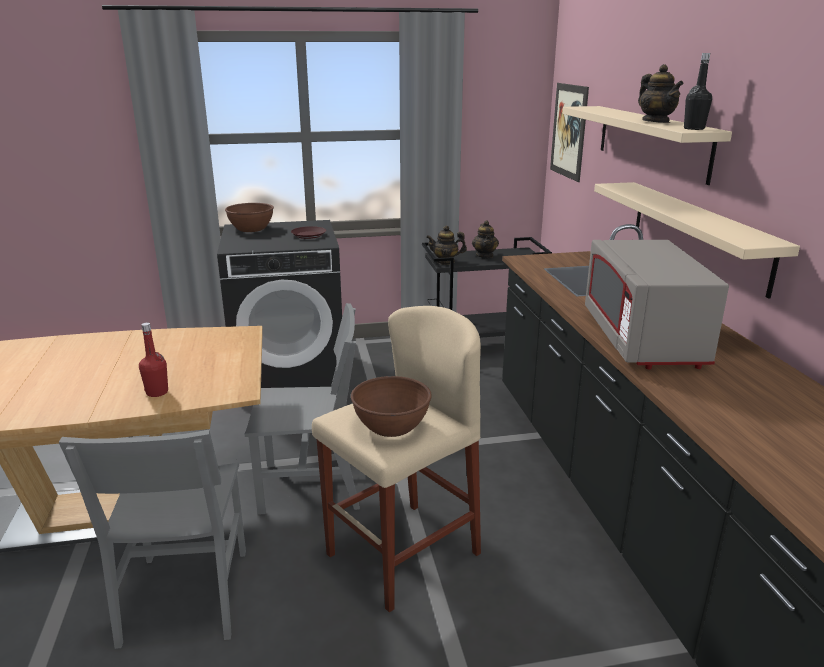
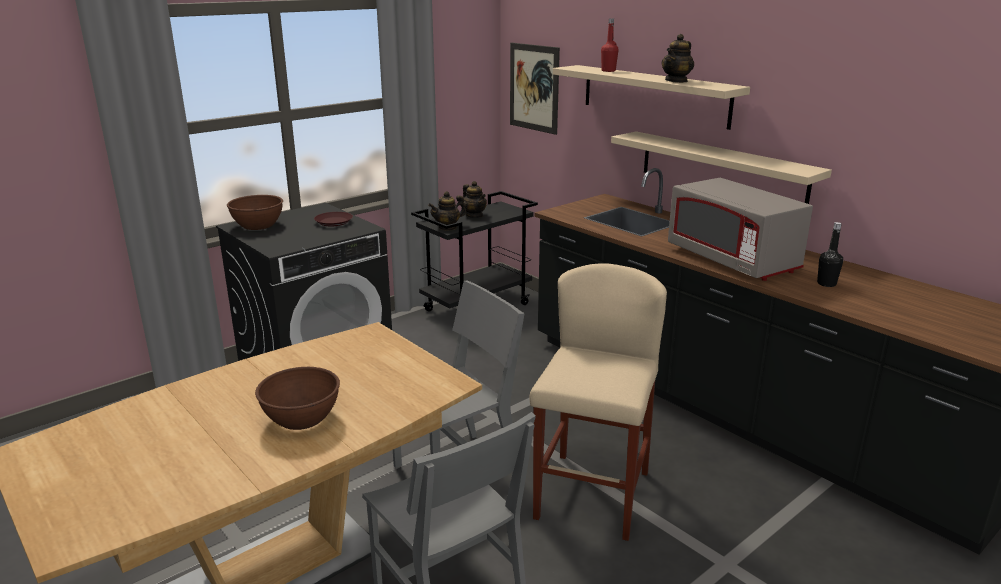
camera: 30 degrees left, 0 degrees up
(157, 392) = (378, 406): red bottle -> red bottle (608, 71)
(391, 426) = (608, 375): brown bowl -> brown bowl (301, 418)
(656, 122) = (676, 81): teapot -> teapot turned 90 degrees clockwise
(694, 128) = (722, 86): black bottle -> black bottle (826, 284)

